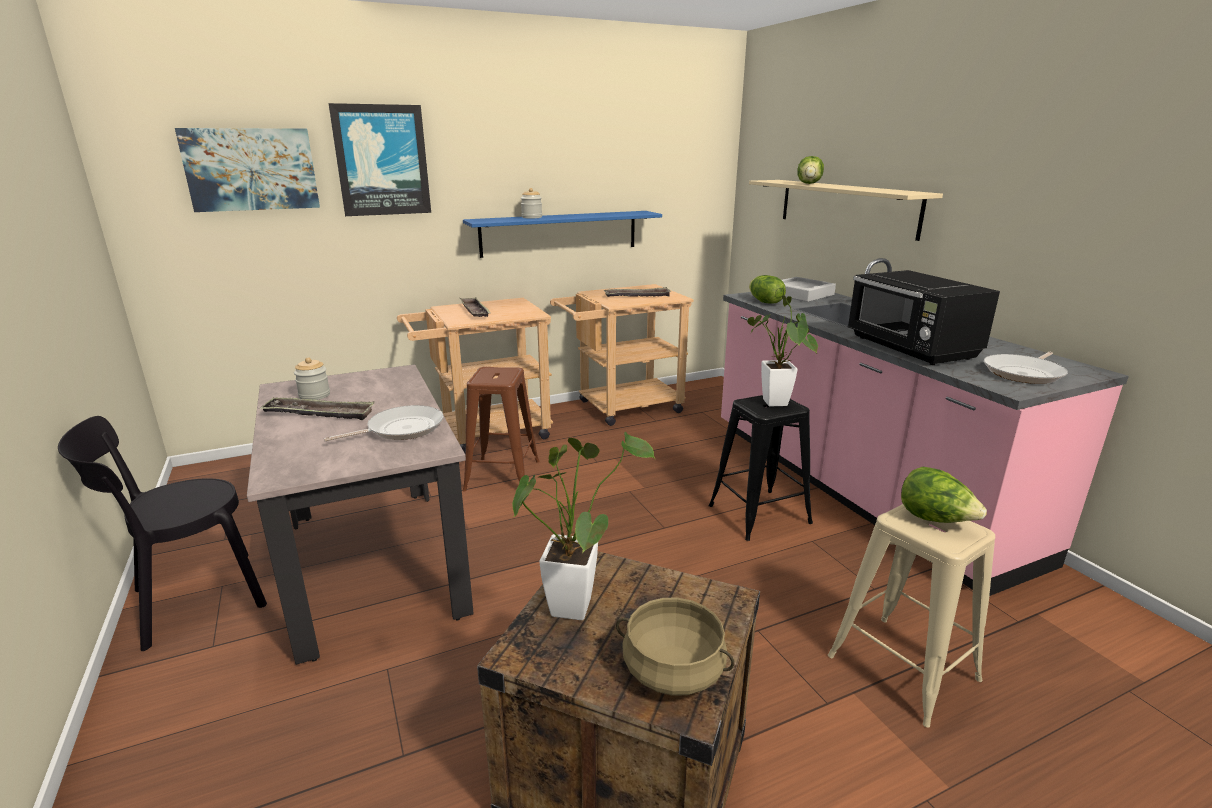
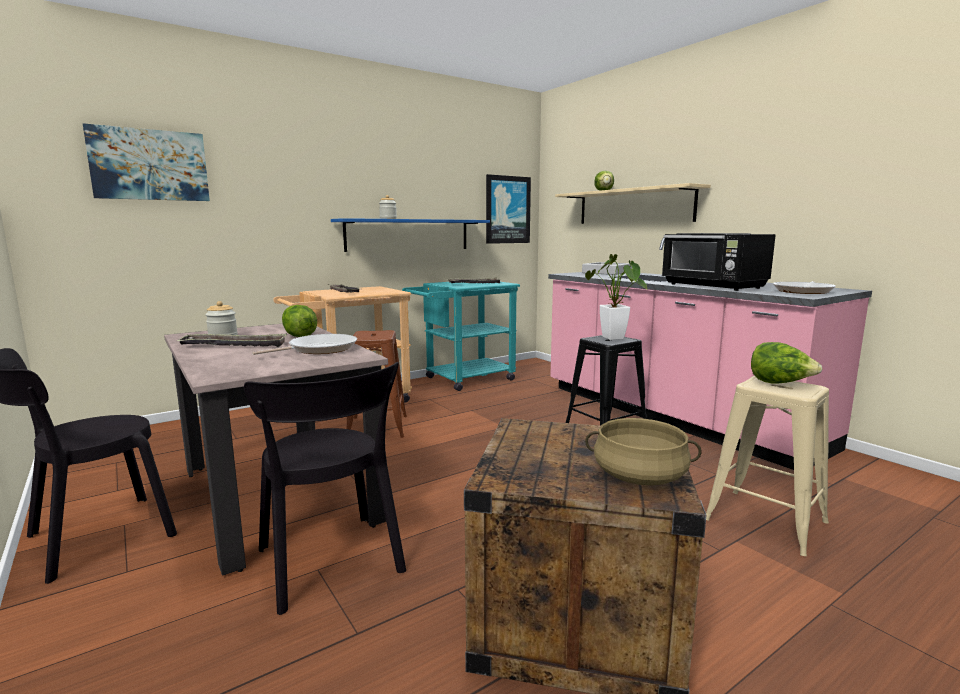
camera: 10 degrees left, 10 degrees down
(382, 160) = (265, 166): picture -> picture (507, 210)
(402, 664) = (331, 564): none -> black chair
(574, 601) = (525, 447): potted plant -> none
(621, 408) = (463, 380): beige cart -> turquoise cart
(764, 302) = (583, 275): lettuce -> lettuce (298, 336)

